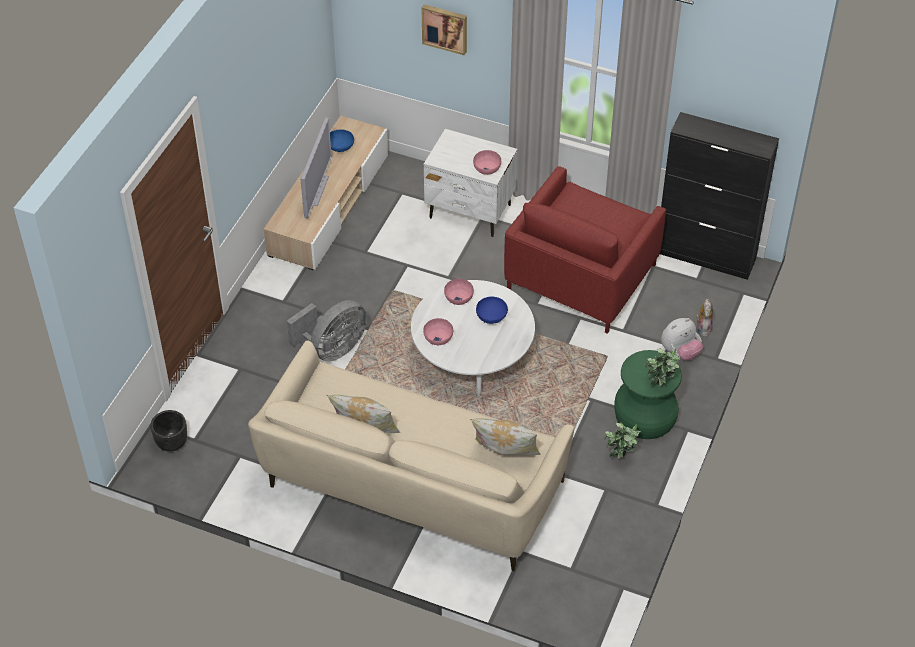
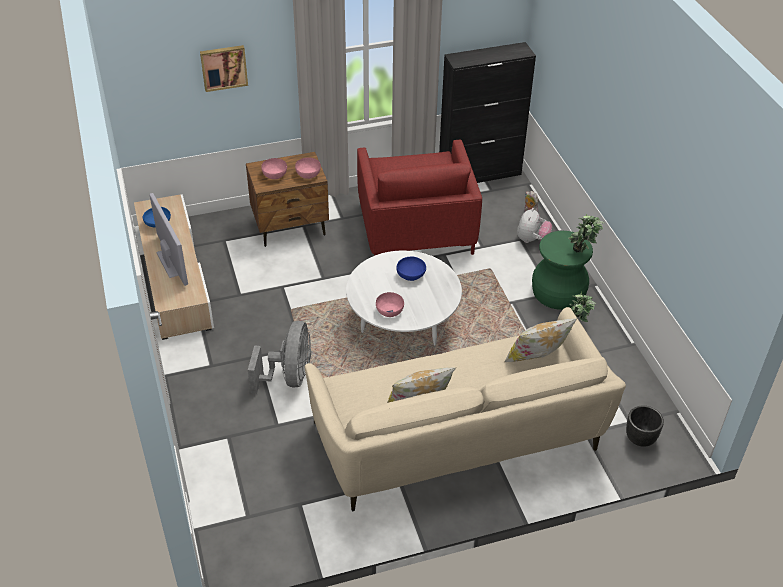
camera: 40 degrees left, 5 degrees down
(171, 443) = (230, 532): black planter -> black planter (640, 439)
(459, 298) = (373, 275): pink bowl -> pink bowl (275, 175)
(470, 212) = (290, 227): white nightstand -> brown nightstand

